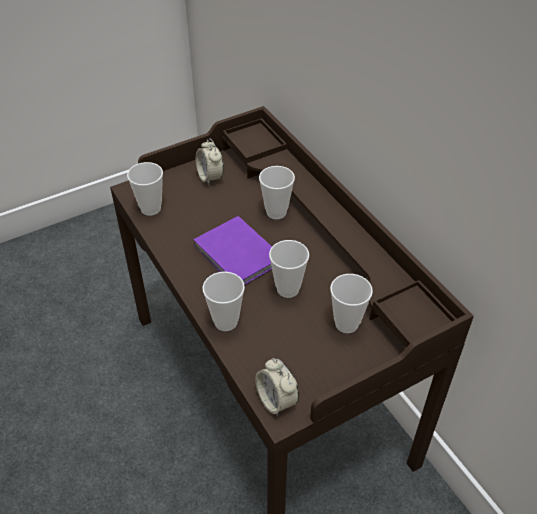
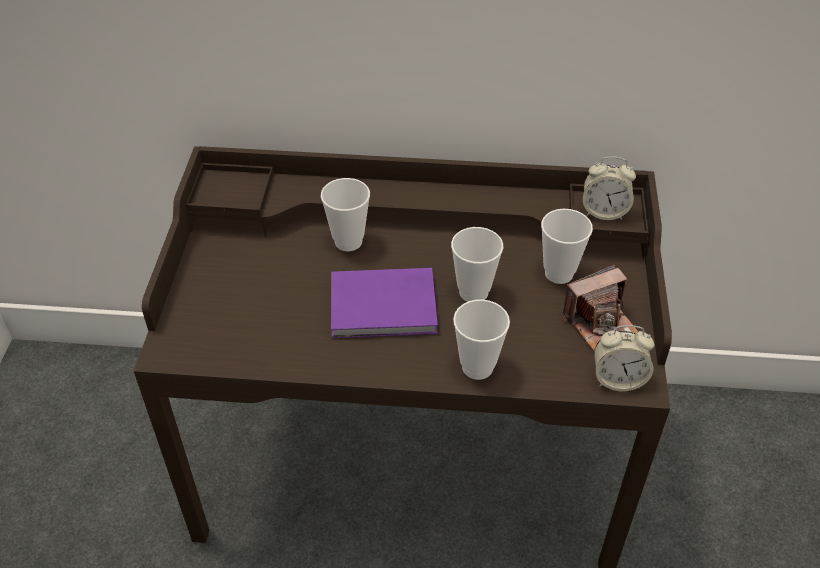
camera: 55 degrees left, 0 degrees up
(150, 208) = (223, 348): cup -> none
(210, 177) = (228, 266): alarm clock -> alarm clock (604, 211)
(319, 369) = (601, 325): none -> camera

